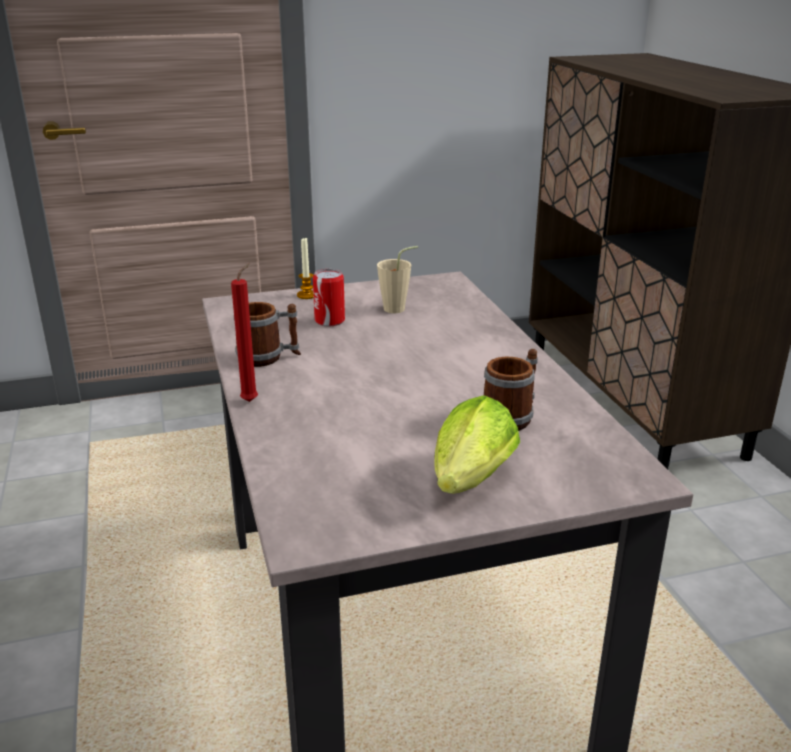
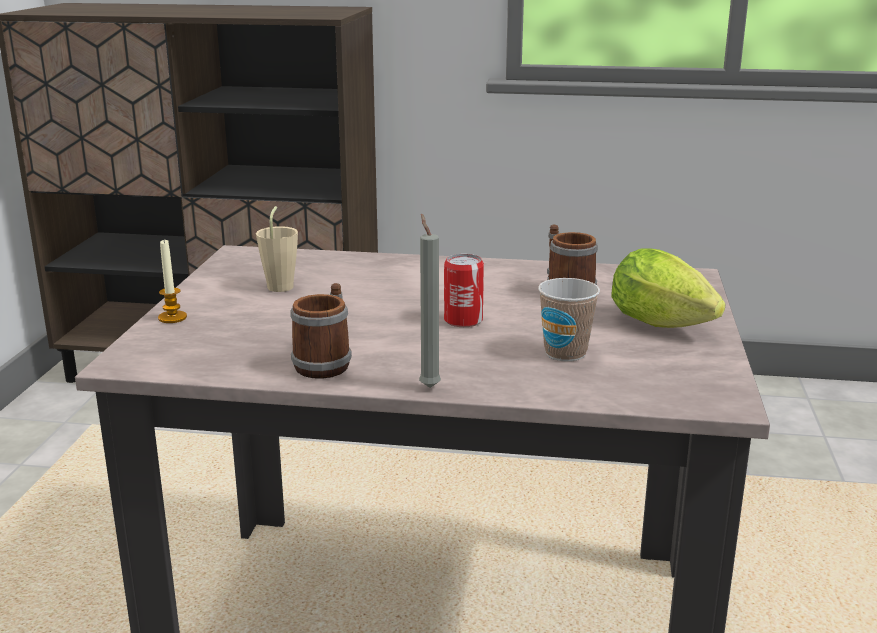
camera: 65 degrees left, 5 degrees down
(252, 400) = (428, 386): red candle -> grey candle
(329, 321) = (267, 319): can -> can (463, 320)
(357, 443) = (565, 353): none -> cup

